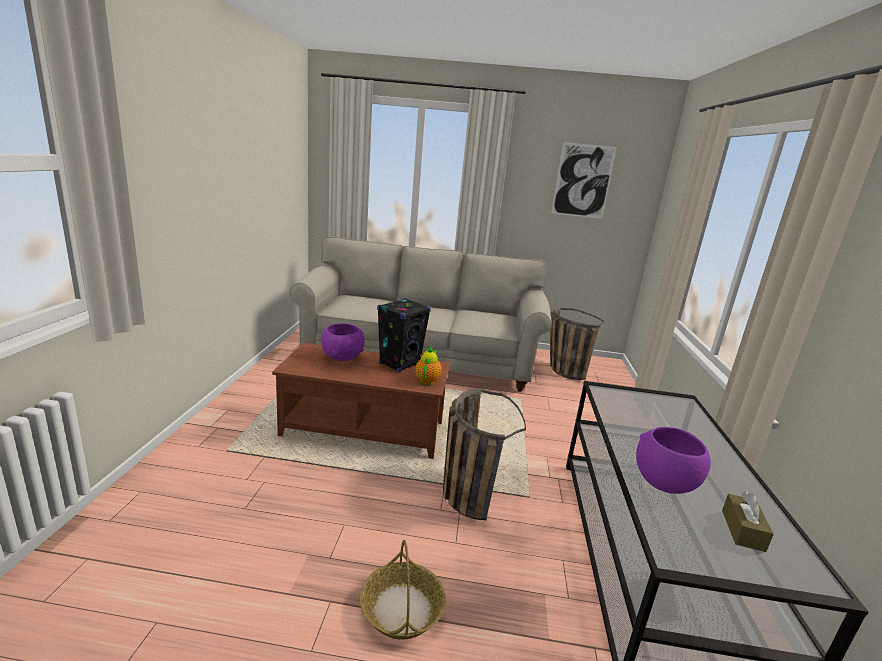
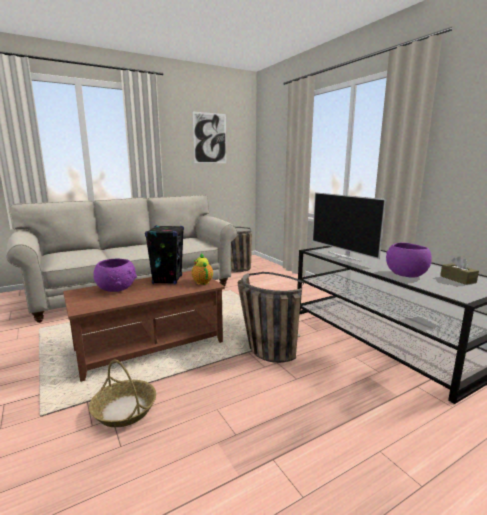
camera: 35 degrees left, 5 degrees down
(401, 608) = (318, 431): basket -> basket (124, 410)
(632, 414) = (344, 256): none -> television

